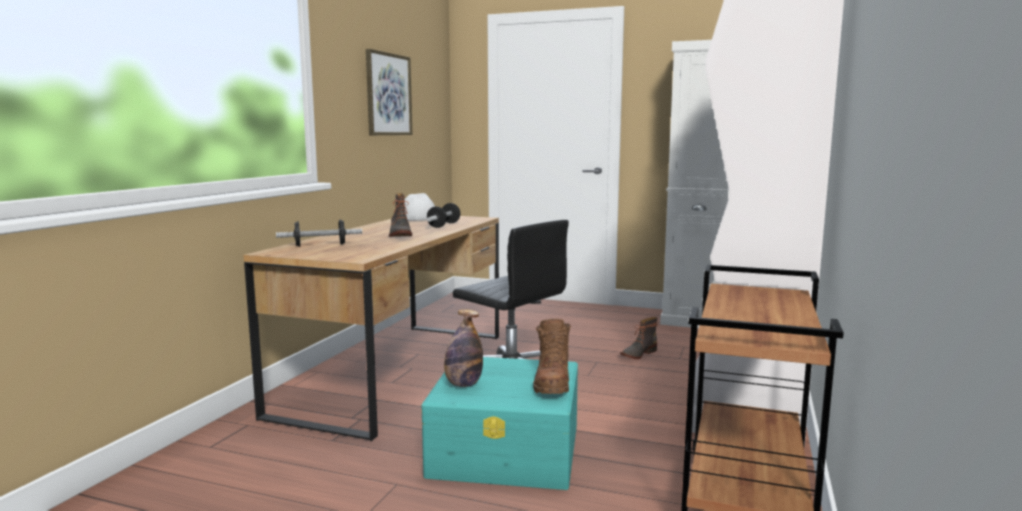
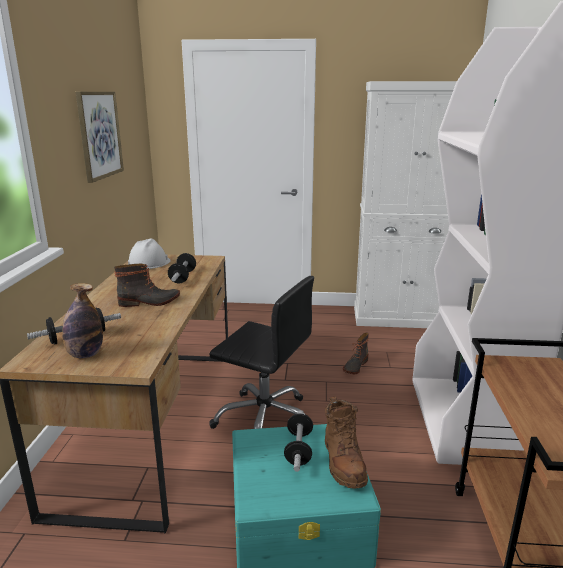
camera: 15 degrees left, 10 degrees up
(399, 234) = (149, 302): boot -> boot turned 75 degrees counterclockwise
(463, 384) = (263, 480): bottle -> bottle (85, 354)
(512, 371) = (298, 449): none -> dumbbell

